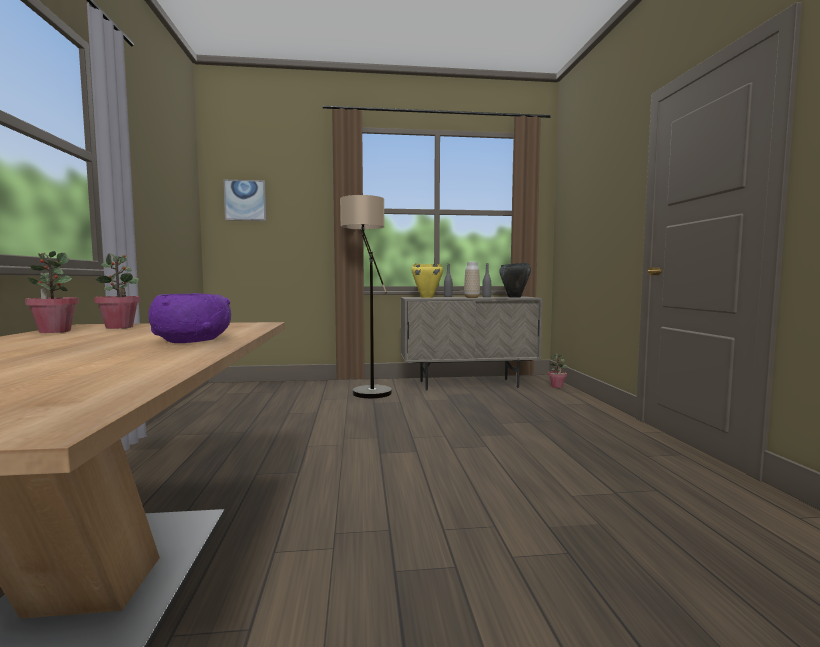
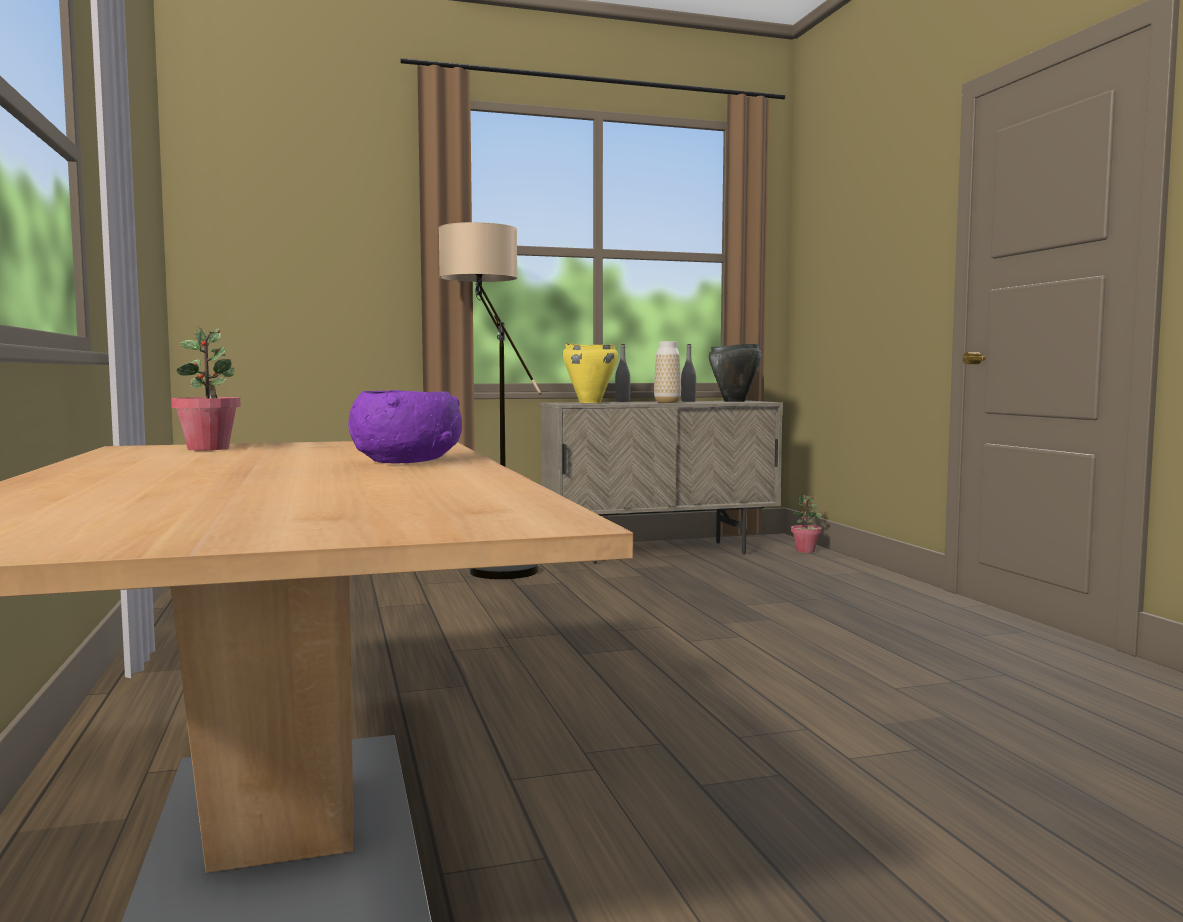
camera: 10 degrees left, 0 degrees up
(54, 331) = (123, 455): potted plant -> none
(245, 200) = (253, 225): picture -> none

